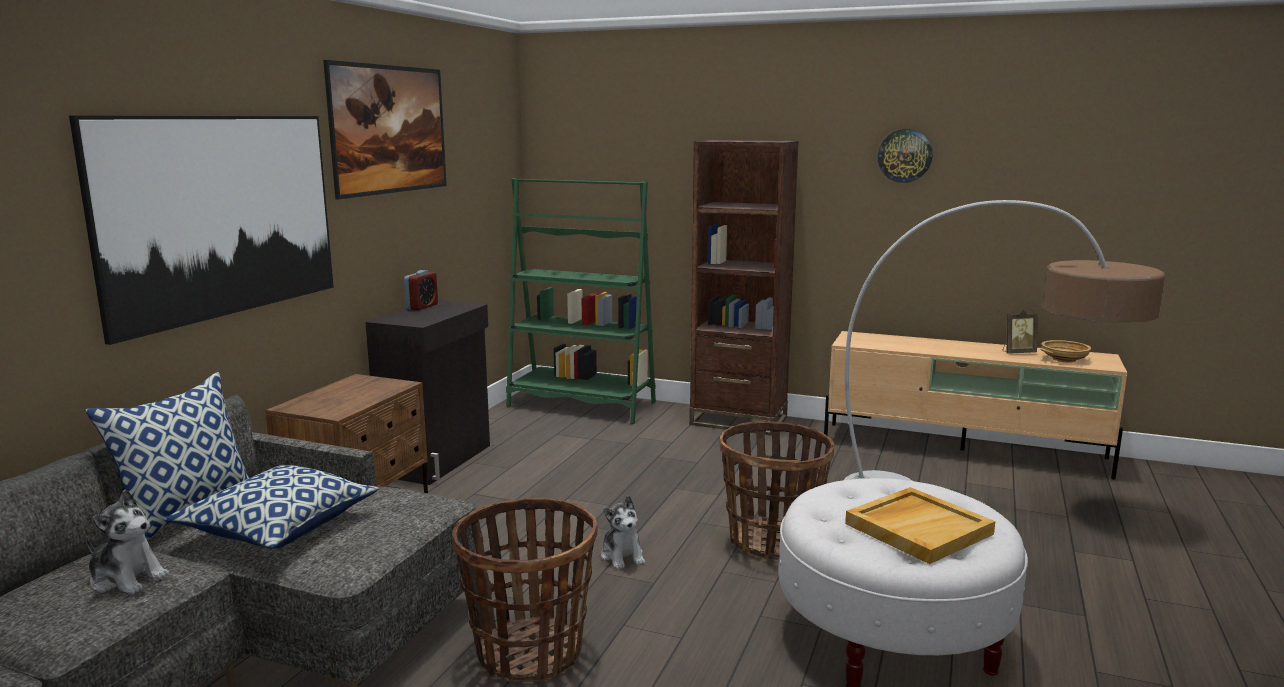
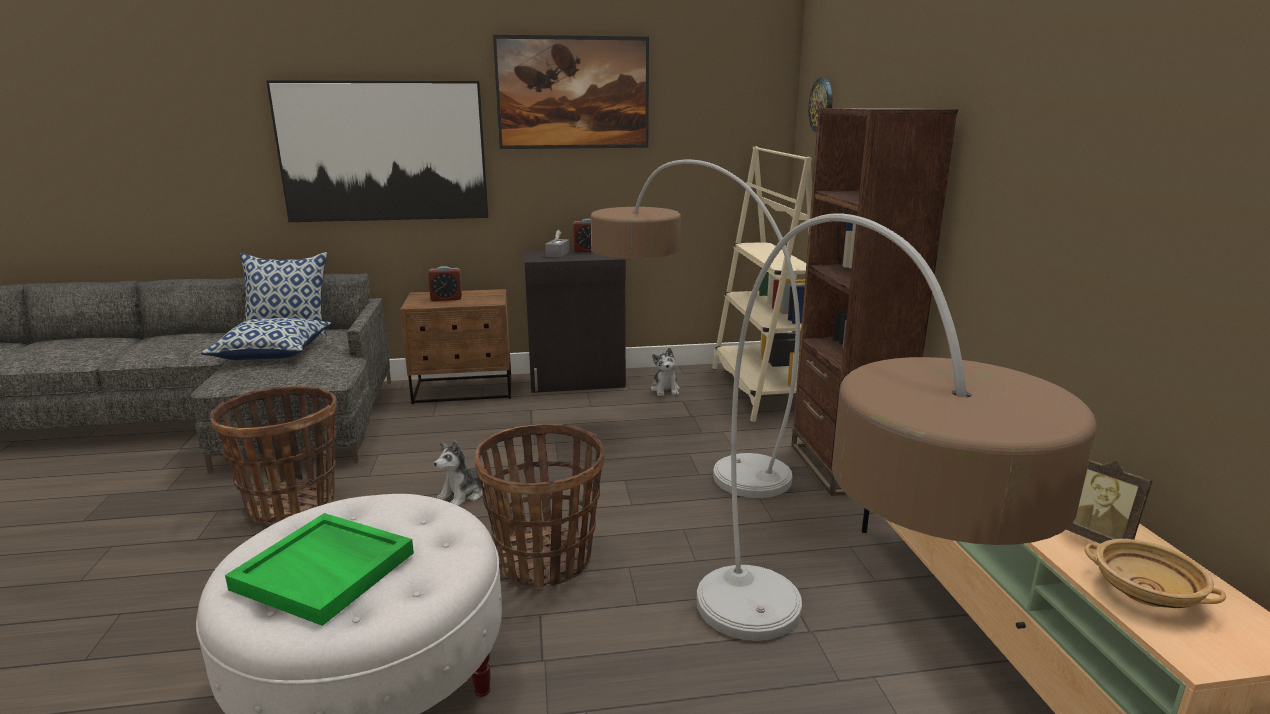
camera: 60 degrees right, 5 degrees up
(127, 578) = (194, 346): plush toy -> plush toy (665, 389)
(341, 398) = (446, 299): none -> alarm clock
(413, 315) = (557, 254): none -> grey tissue box
(581, 405) = (764, 390): green bookcase -> beige bookcase
(633, 454) = (679, 442): none -> floor lamp
(905, 156) = (1064, 137): wall clock -> wall clock (821, 105)
(918, 528) = (326, 570): beige tray -> green tray

